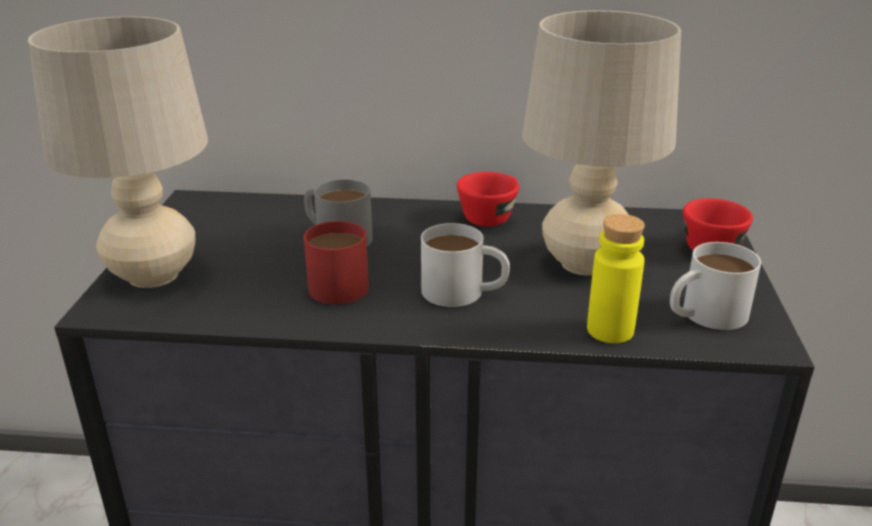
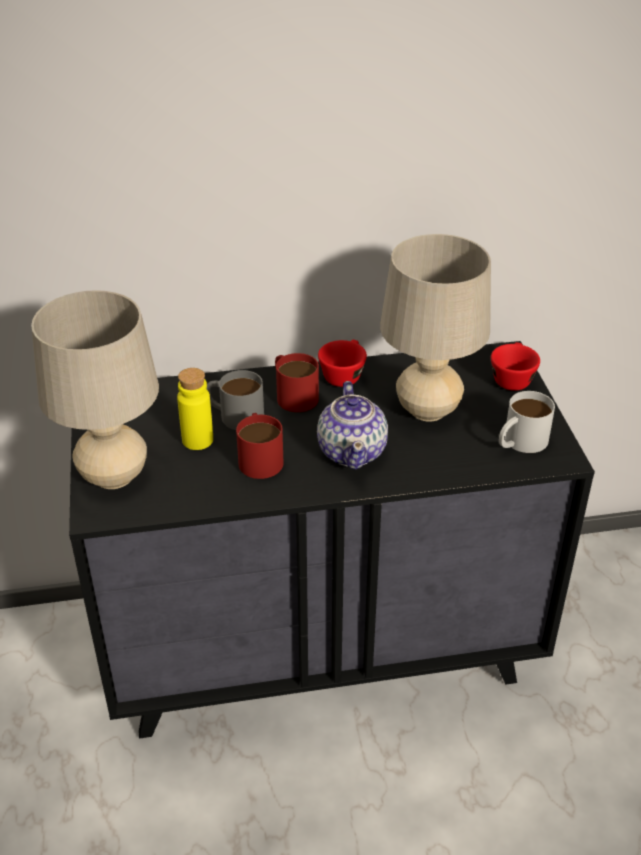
camera: 15 degrees left, 10 degrees up
(418, 226) = (293, 394): none -> red mug
(464, 292) = (352, 451): white mug -> teapot
(610, 330) = (462, 466): yellow bottle -> yellow bottle (197, 440)

